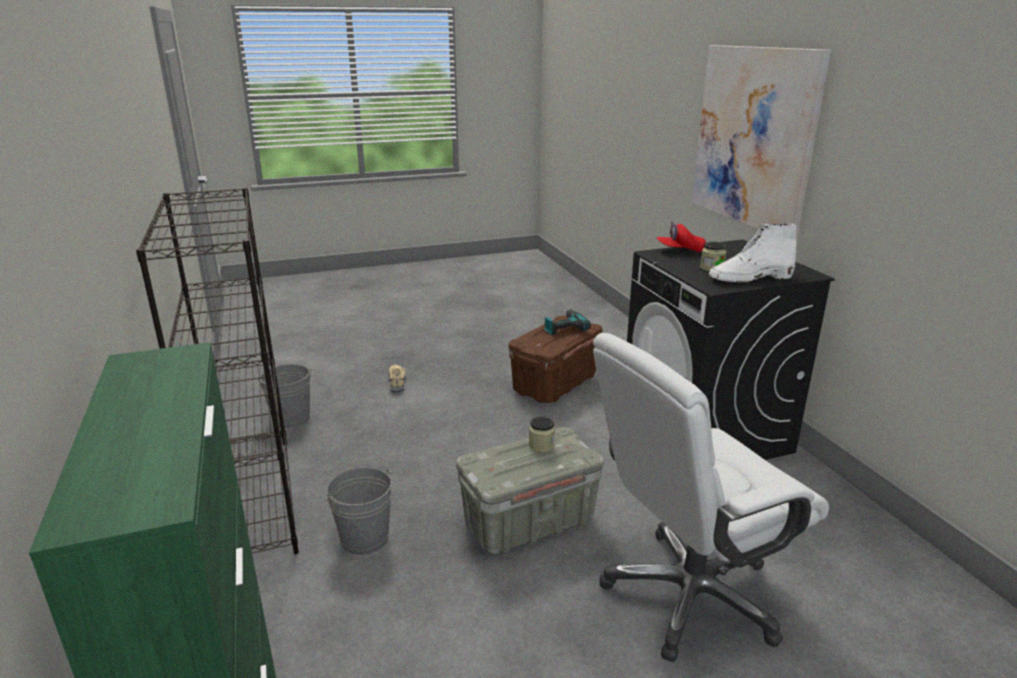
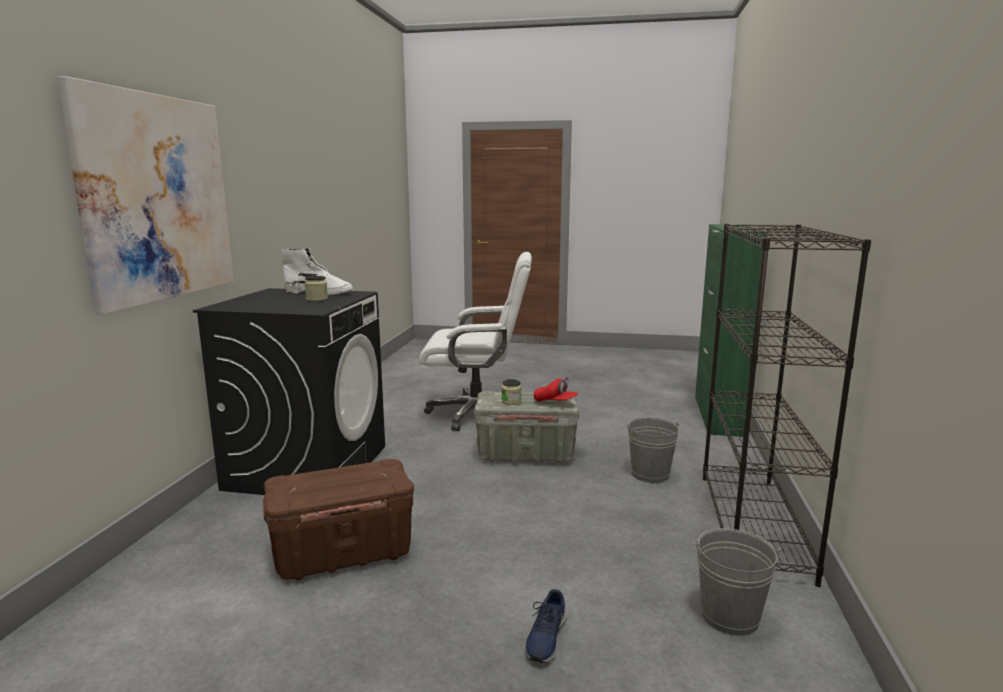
camera: 150 degrees left, 10 degrees down
(397, 382) = (545, 638): beige shoe -> blue shoe
(564, 328) = (316, 485): power drill -> none
(680, 250) = (285, 310): red cap -> red cap (555, 402)

